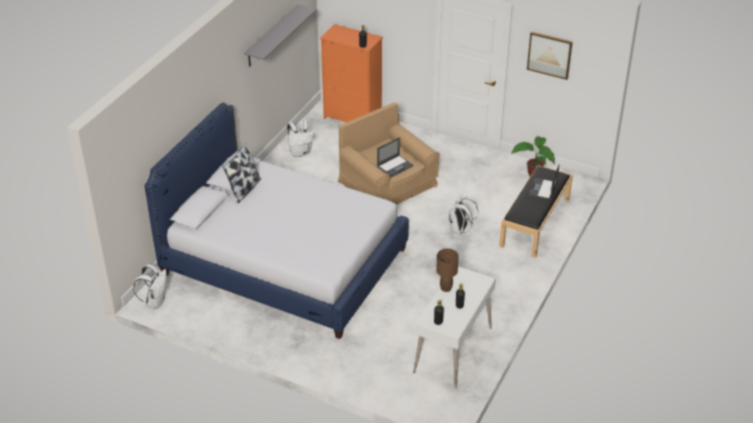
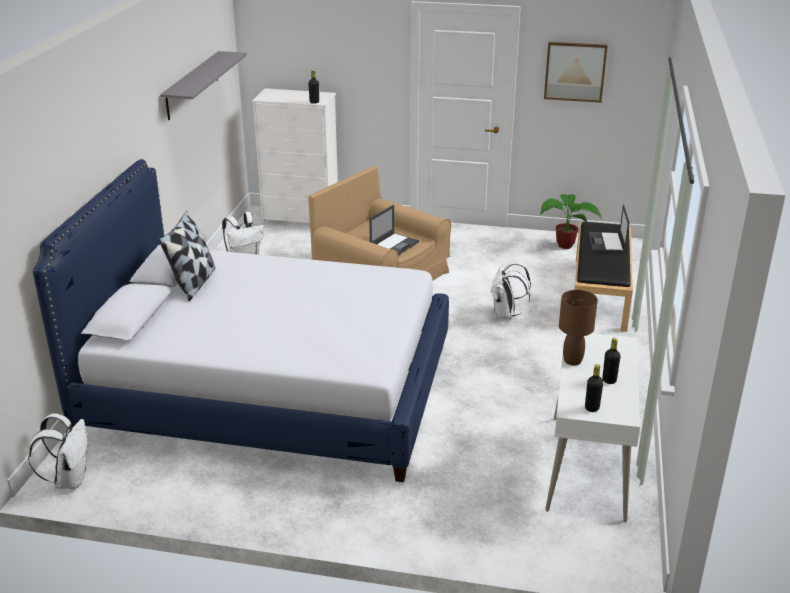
camera: 15 degrees left, 10 degrees down
(353, 118) = (301, 218): orange dresser -> white dresser

